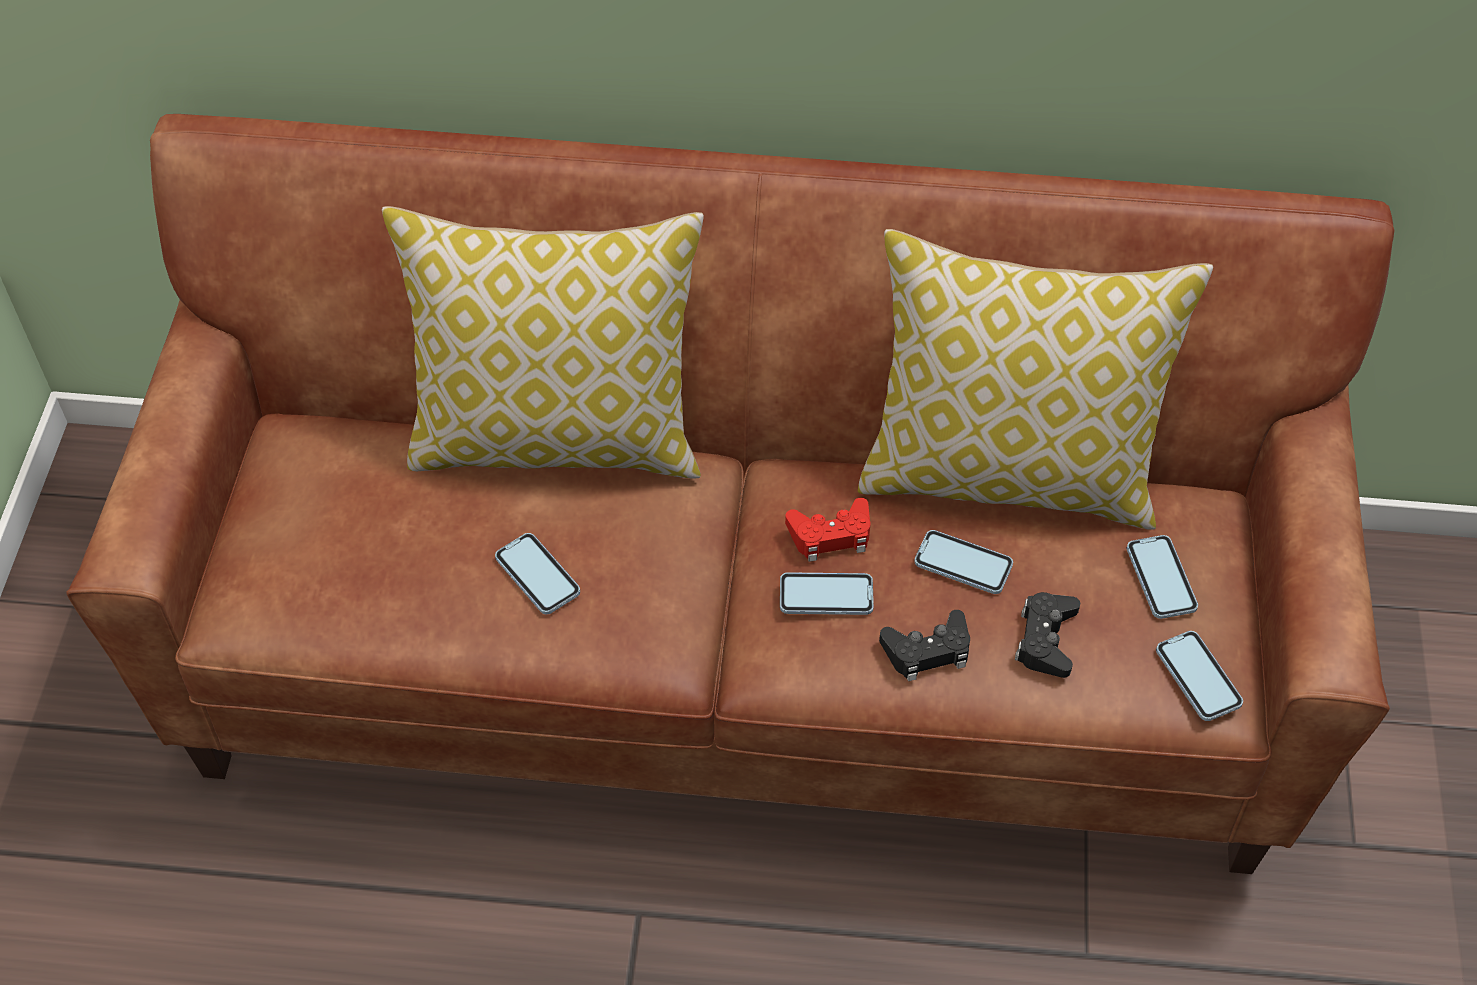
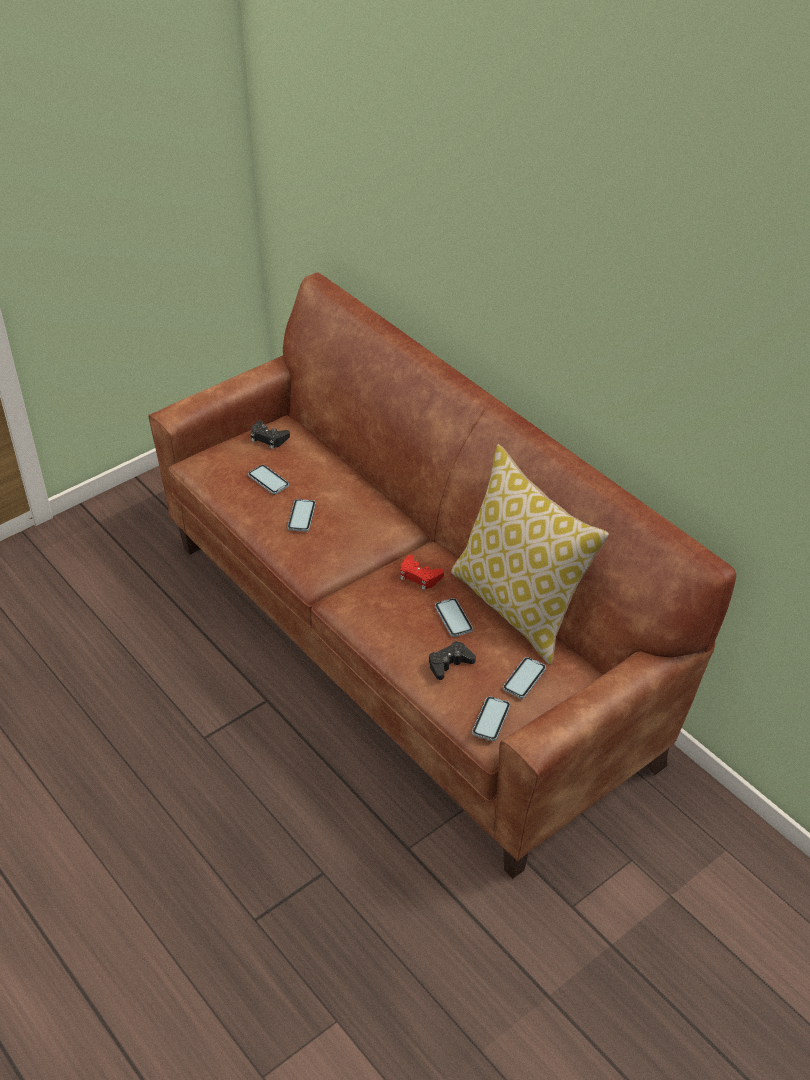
camera: 45 degrees right, 10 degrees down
(559, 436) = (370, 482): pillow -> none
(826, 596) = (390, 593): phone -> phone (268, 480)
(927, 651) = (401, 635): black game controller -> black game controller (268, 438)

